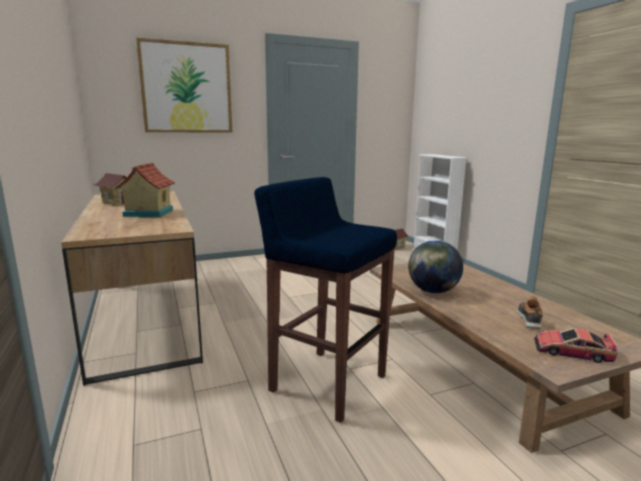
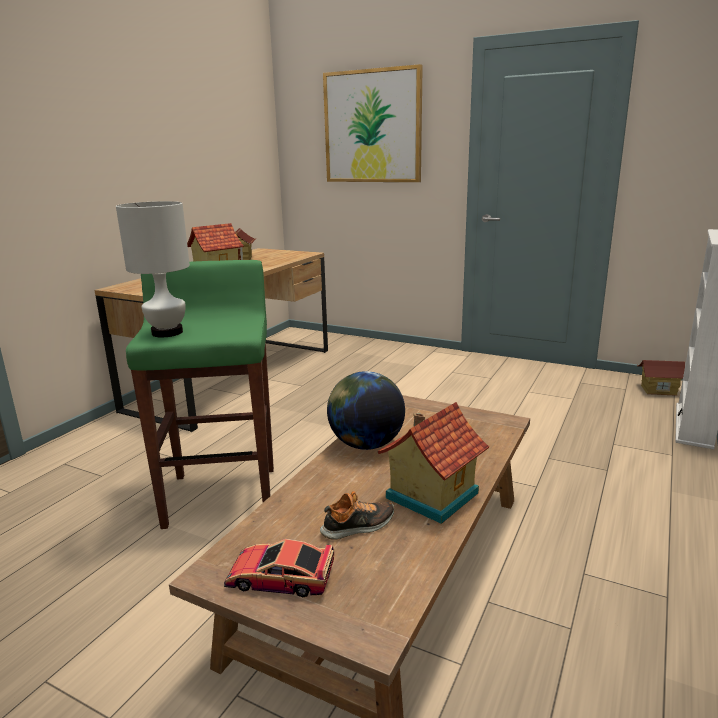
camera: 50 degrees right, 5 degrees up
(327, 382) = (222, 495): blue stool -> green stool
(335, 238) = (167, 333): none -> white table lamp
(509, 297) = (429, 495): none -> toy house
(571, 351) = (280, 577): toy car -> toy car turned 60 degrees counterclockwise

